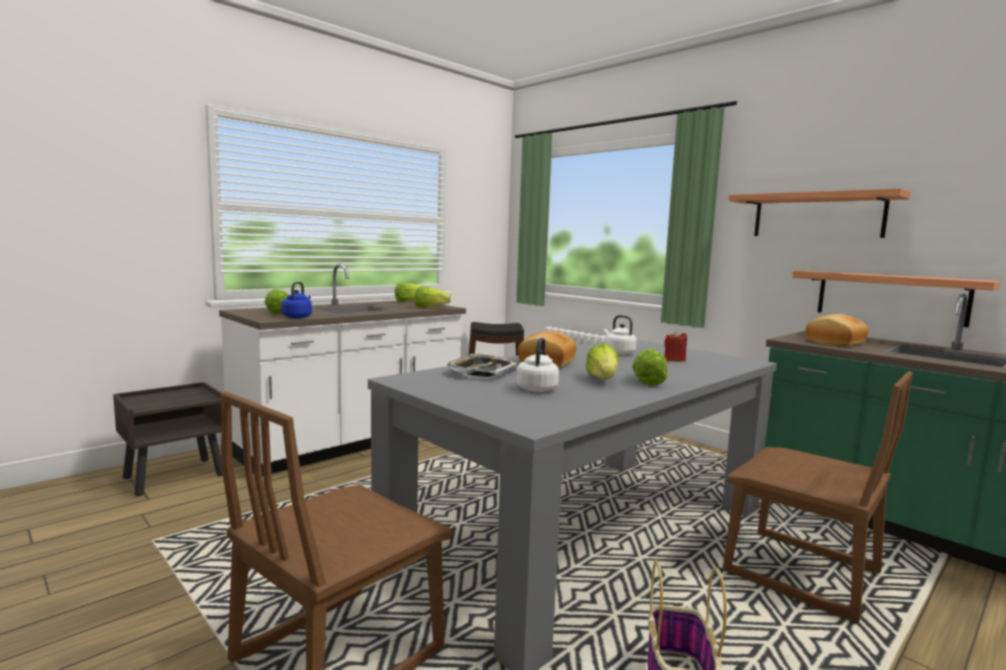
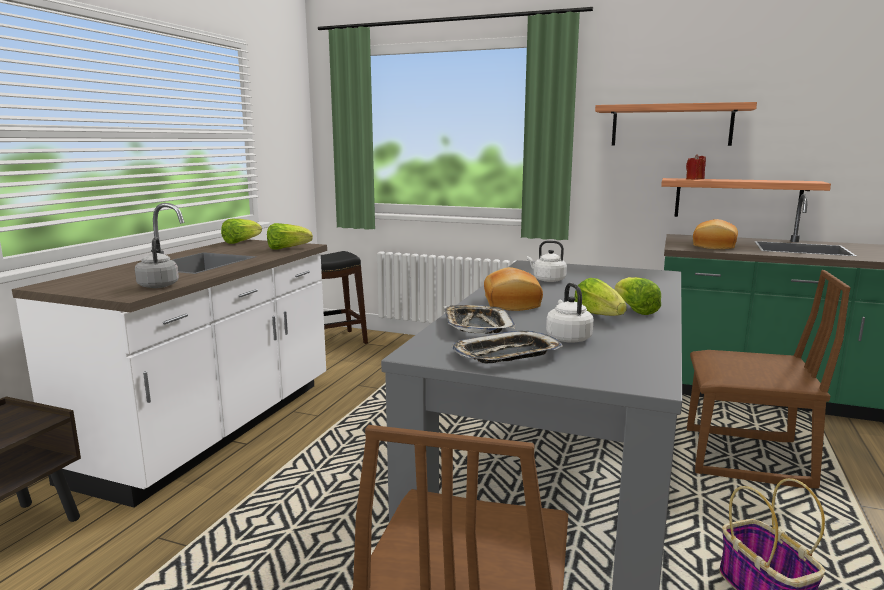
camera: 25 degrees left, 5 degrees up
(279, 312) = (116, 281): lettuce -> none
(298, 317) = (158, 285): blue kettle -> grey kettle
(461, 390) = (506, 355): none -> tray
(674, 360) = (606, 281): red candle -> red candle (694, 179)

